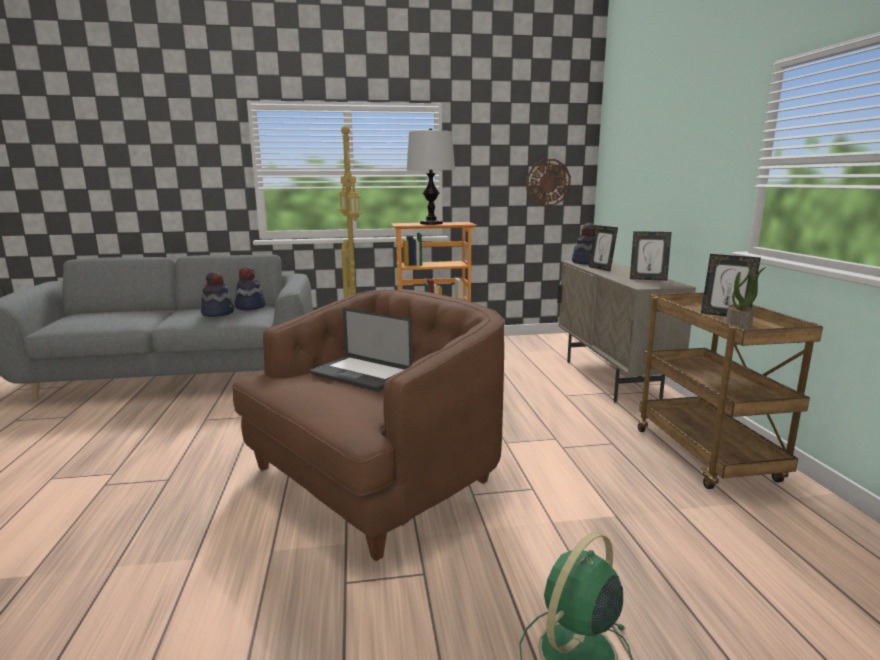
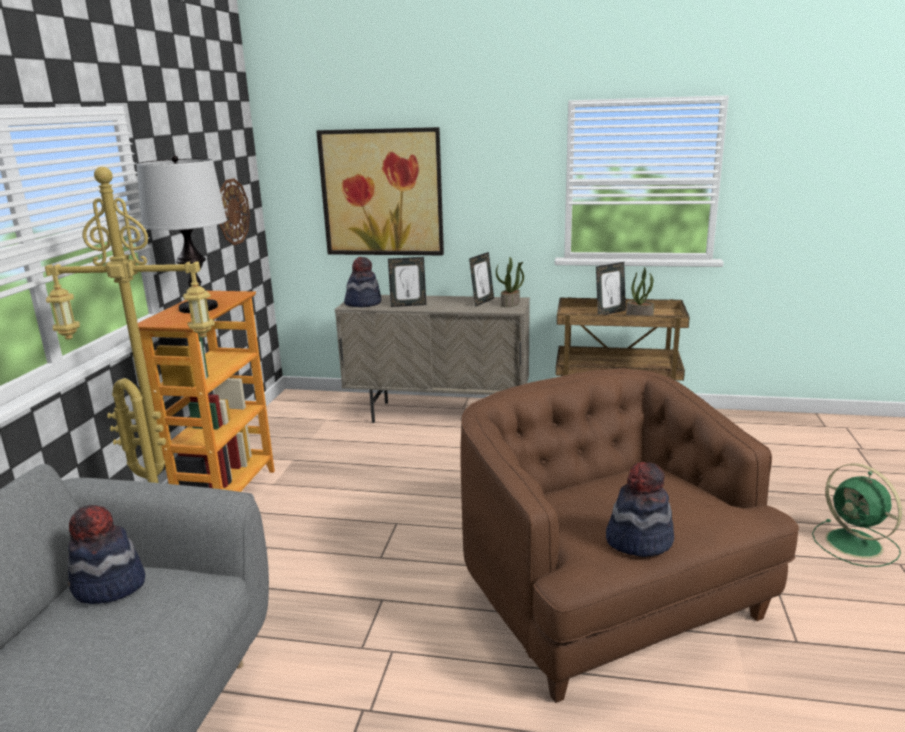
camera: 70 degrees left, 5 degrees up
(218, 313) = (118, 629): hat -> hat (638, 539)
(361, 375) = (605, 496): laptop -> none
(645, 174) = (382, 193): none -> picture
(658, 284) = (510, 304): none -> potted plant

